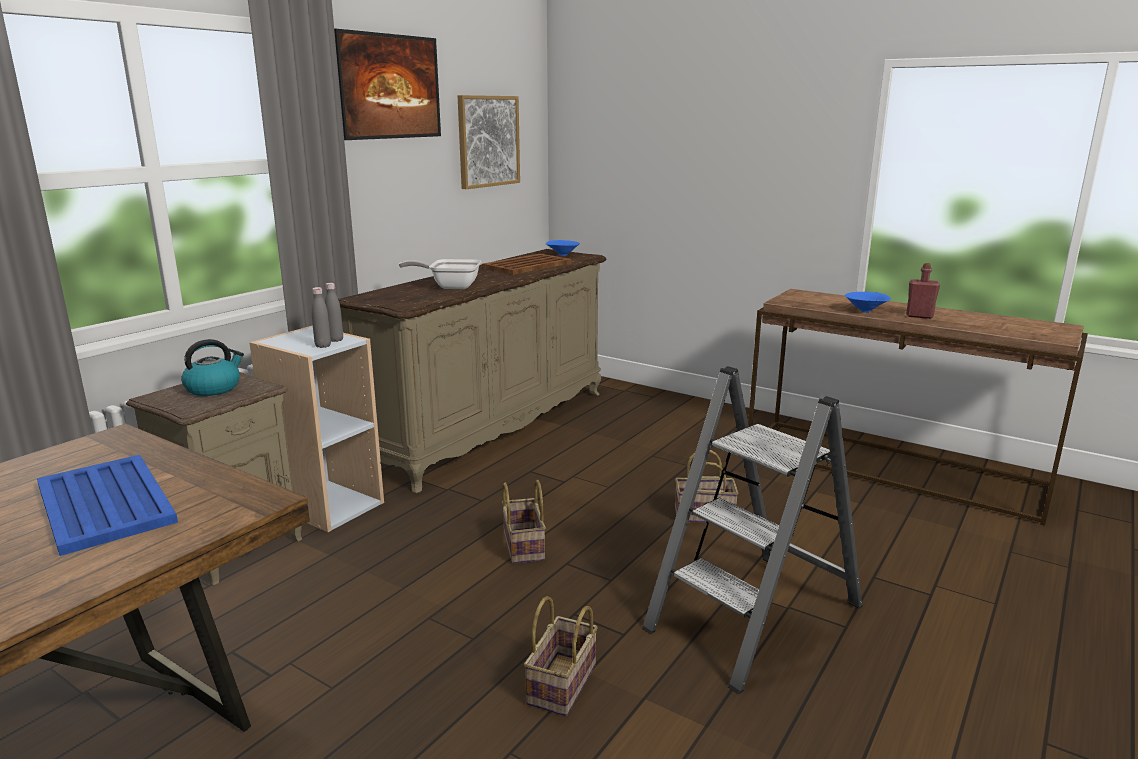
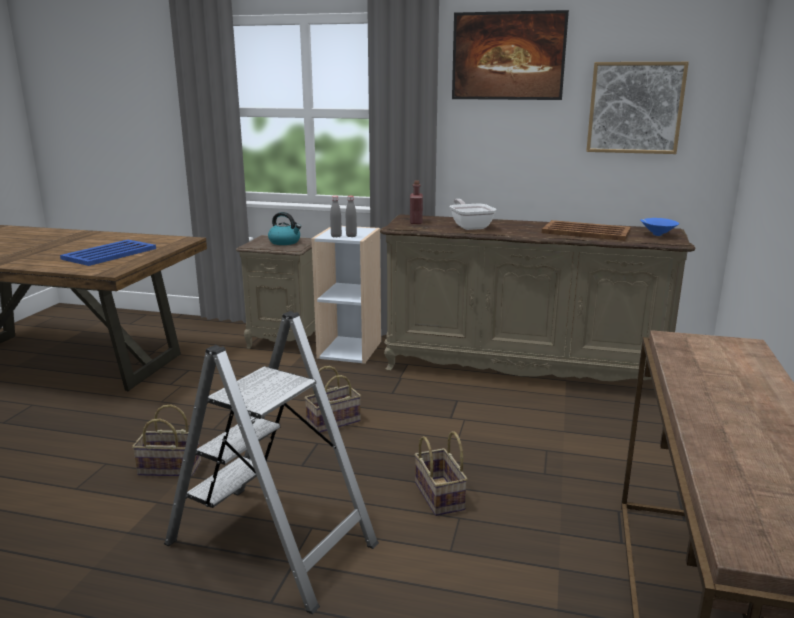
camera: 70 degrees right, 0 degrees up
(866, 311) = (696, 384): blue bowl -> none
(919, 316) = (729, 421): red bottle -> red bottle (416, 222)

